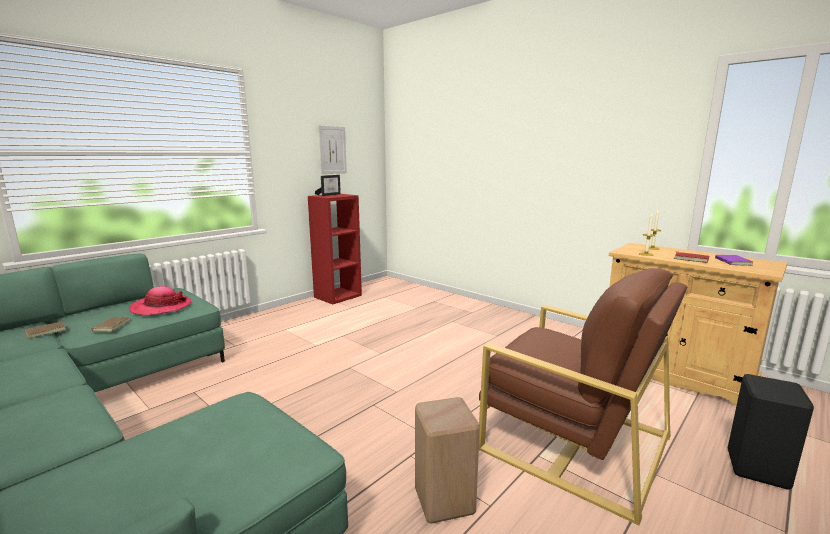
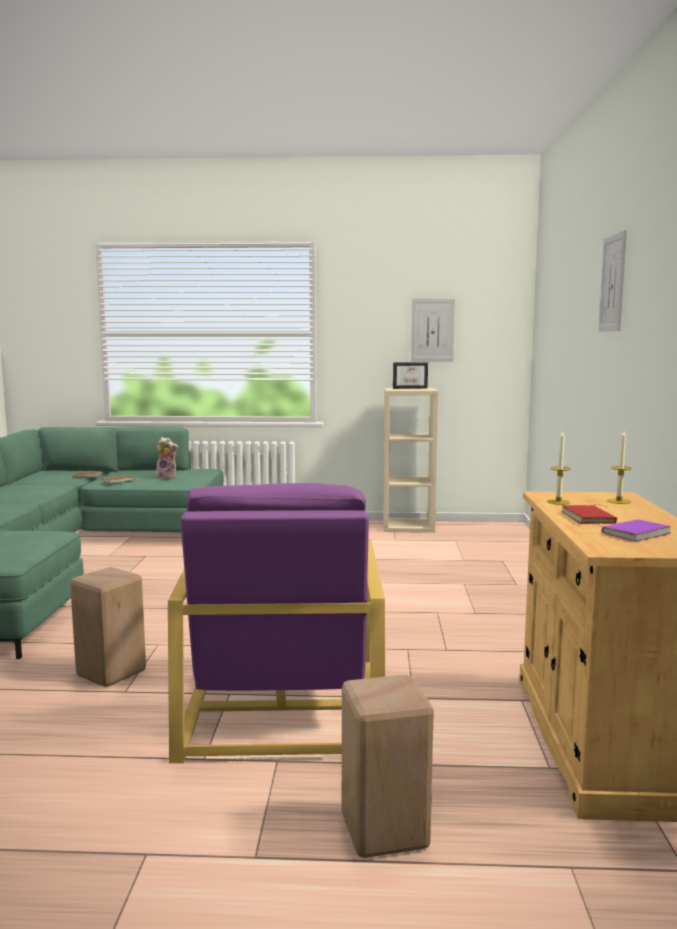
camera: 50 degrees right, 5 degrees down
(161, 307) = (167, 477): hat -> plush toy
(338, 296) = (409, 526): red bookcase -> beige bookcase
(535, 124) = (613, 283): none -> picture
(573, 441) = (282, 705): brown armchair -> purple armchair
(755, 470) = (381, 830): black stool -> beige stool

